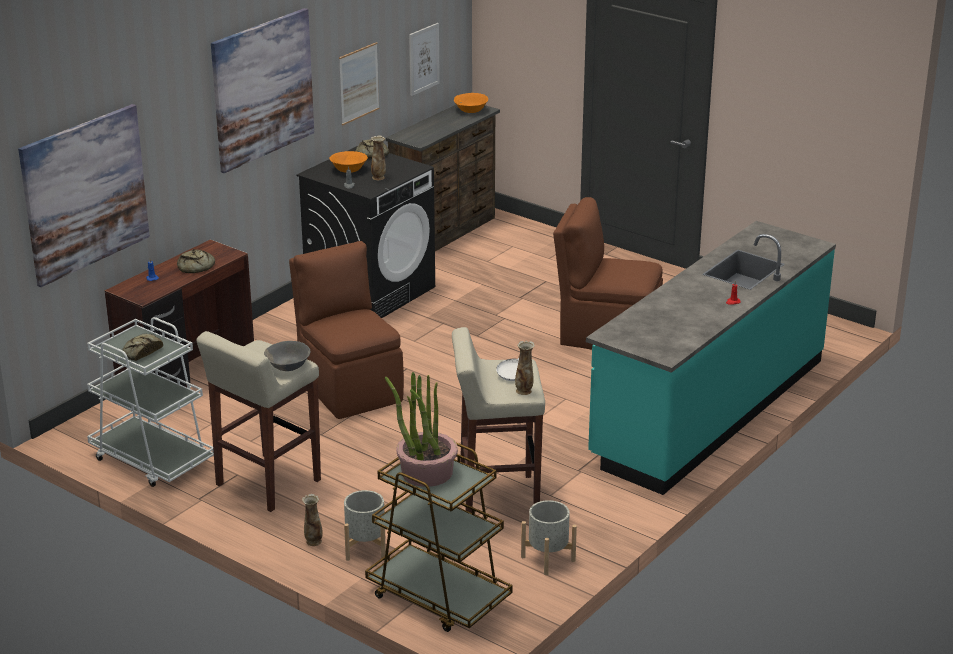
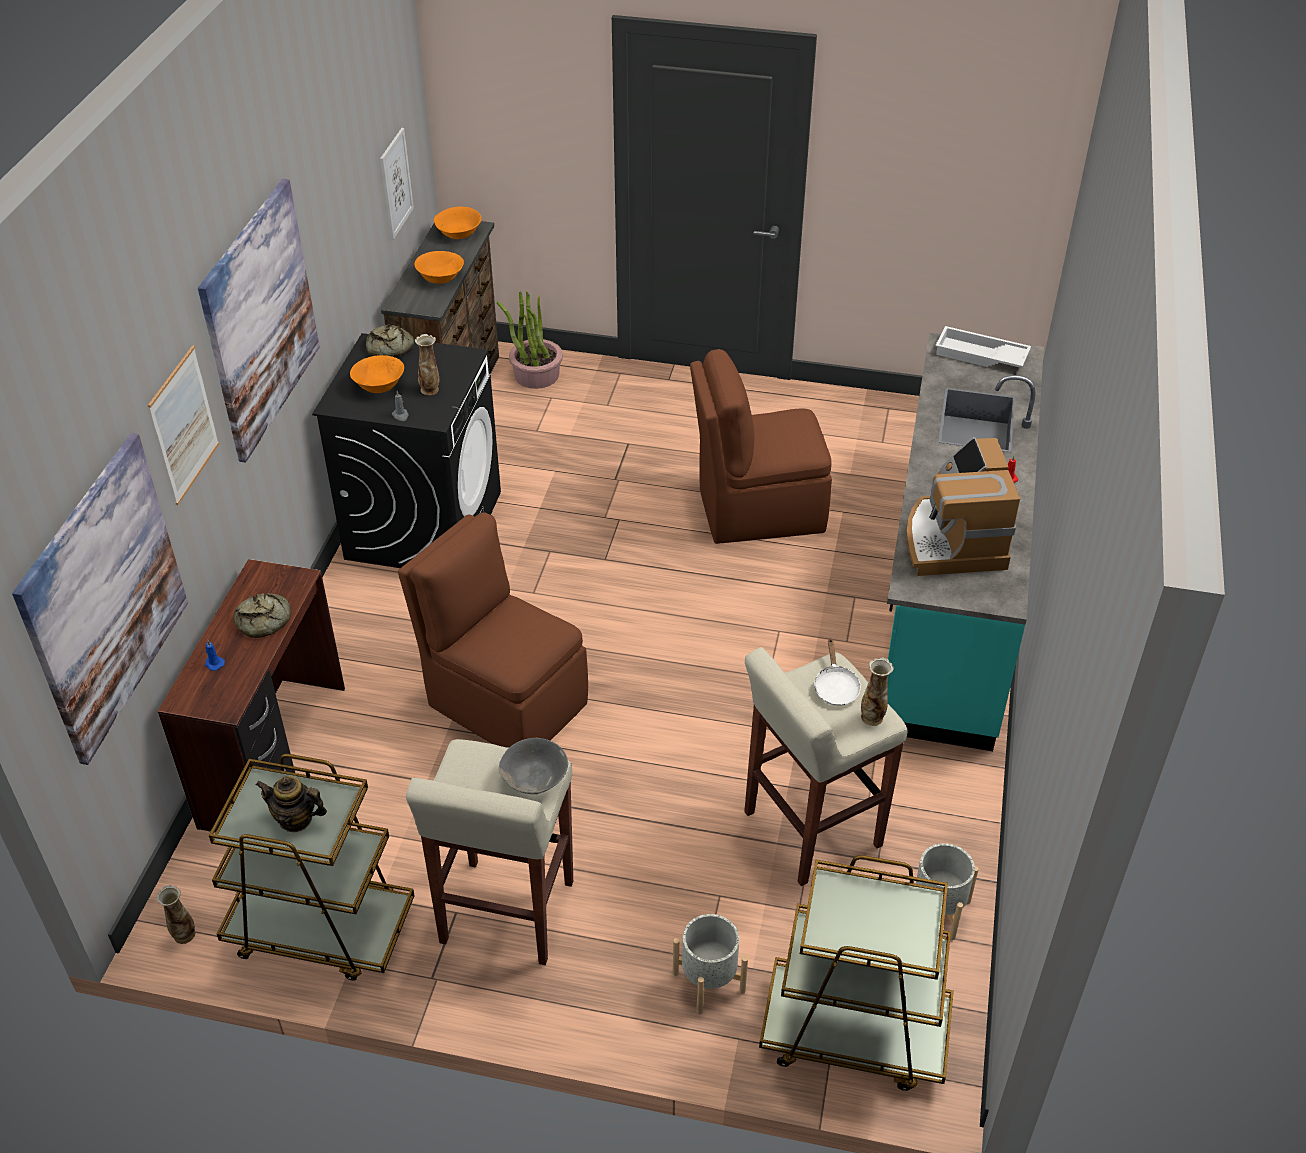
camera: 25 degrees left, 15 degrees up
(141, 352) = (296, 819): bread -> teapot
(152, 459) = (319, 928): white cart -> brown cart
(313, 542) = (635, 997): vase -> vase (184, 935)
(359, 83) = (346, 252): picture -> picture (184, 425)
(426, 472) = (854, 916): potted plant -> potted plant (536, 375)
(437, 129) = (440, 278): none -> orange bowl
(660, 321) = (953, 541): none -> coffee machine
(781, 239) = (980, 356): none -> white tray

